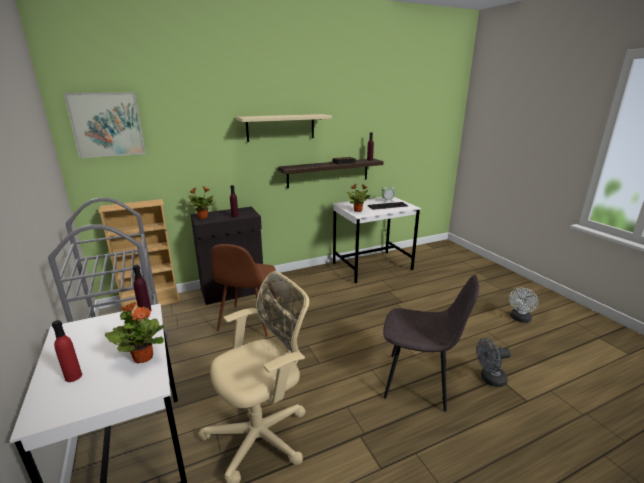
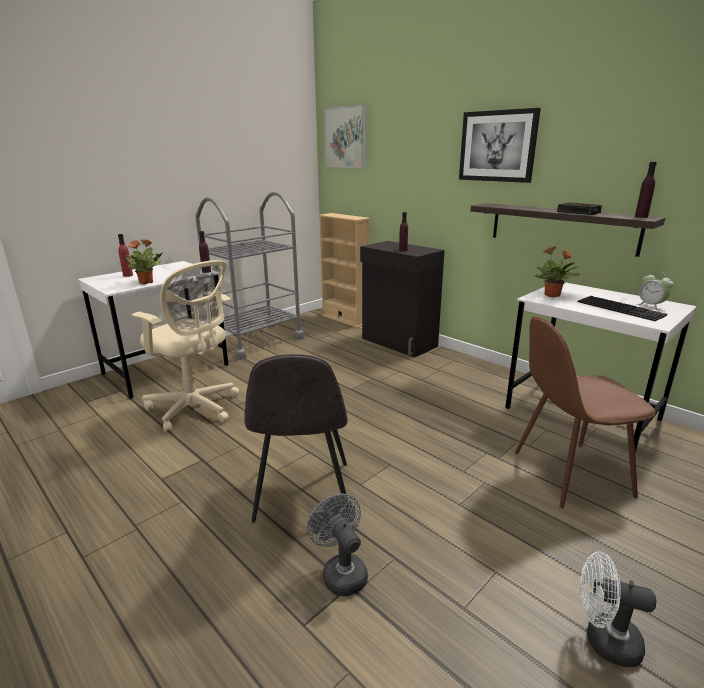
camera: 70 degrees right, 0 degrees up
(202, 217) = (383, 244): potted plant -> none
(249, 321) = (350, 364): brown chair -> brown chair (568, 474)
(280, 127) = (497, 146): beige shelf -> picture

